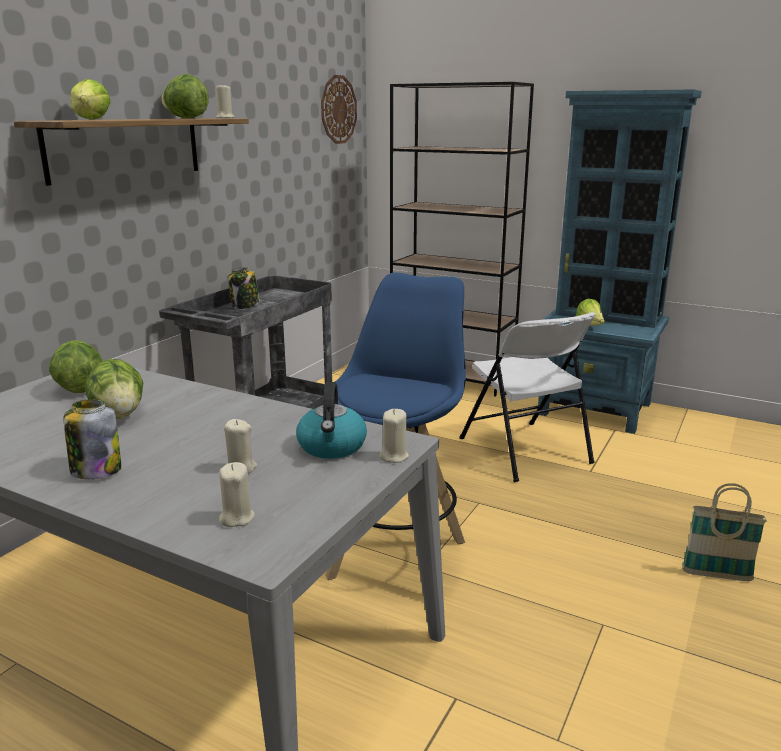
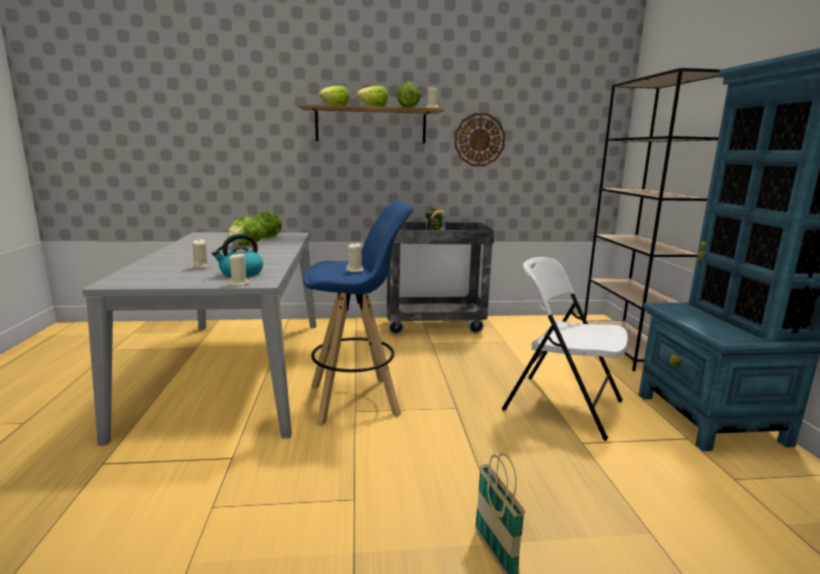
camera: 55 degrees right, 5 degrees down
(96, 470) = (183, 253): jar -> none
(236, 518) = (147, 274): beige candle -> beige candle (355, 270)
(338, 109) = (588, 110): wall clock -> wall clock (479, 140)
(524, 450) = (563, 405): white chair -> white chair turned 90 degrees clockwise
(590, 327) = (690, 318): lettuce -> lettuce (373, 106)

